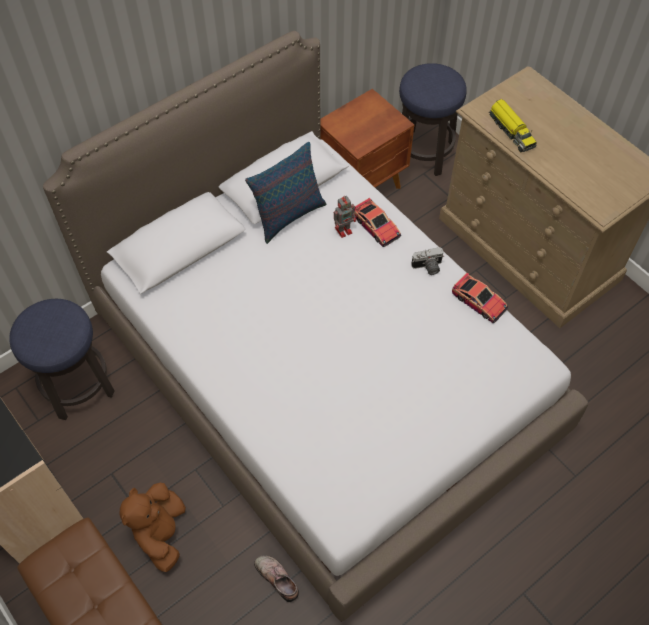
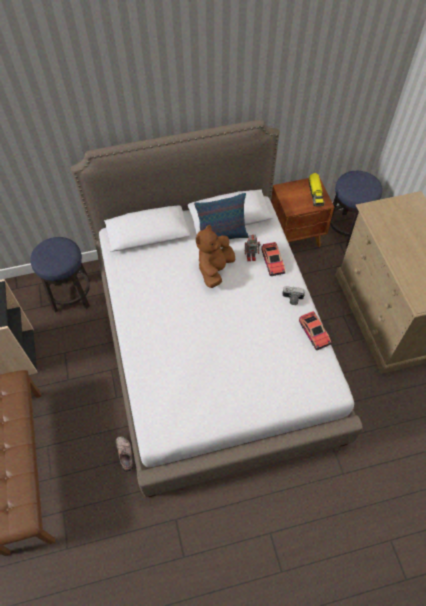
camera: 25 degrees right, 0 degrees up
(161, 533) = (74, 398): brown plush toy -> brown plush toy (215, 269)
(511, 131) = (385, 229): toy truck -> toy truck (315, 193)

